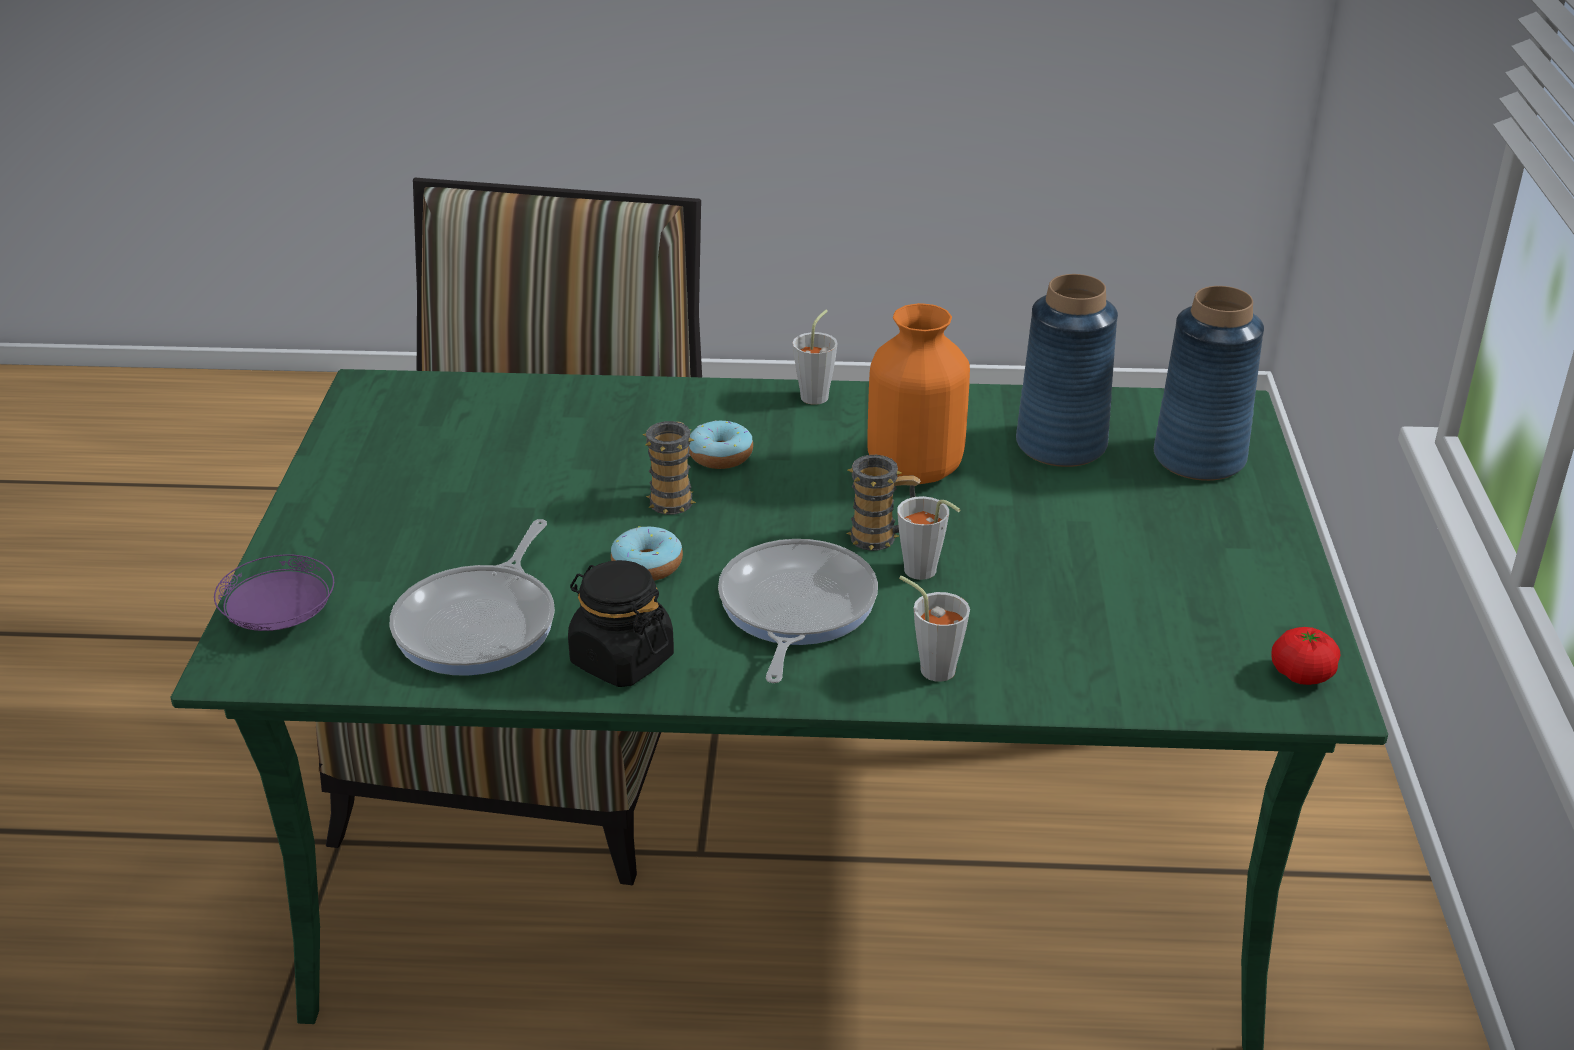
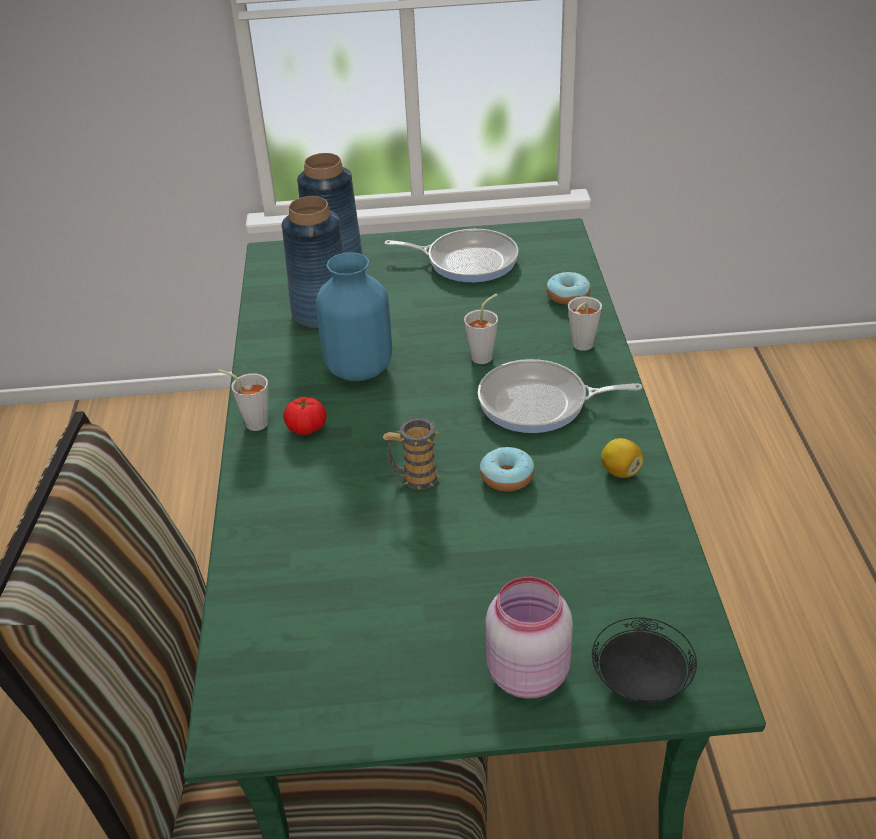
camera: 95 degrees left, 5 degrees up
(281, 619) = (641, 678): purple plate -> black plate
(335, 546) = (525, 673): none -> pink jar
(481, 624) = (605, 551): frying pan -> frying pan (467, 261)
(621, 660) = (620, 471): black jar -> lemon
(720, 456) = (349, 461): donut -> donut (568, 296)
(881, 538) = (448, 375): mug -> none
(913, 469) = (359, 369): orange vase -> blue vase
(1302, 674) = (543, 236): tomato -> tomato (306, 427)

